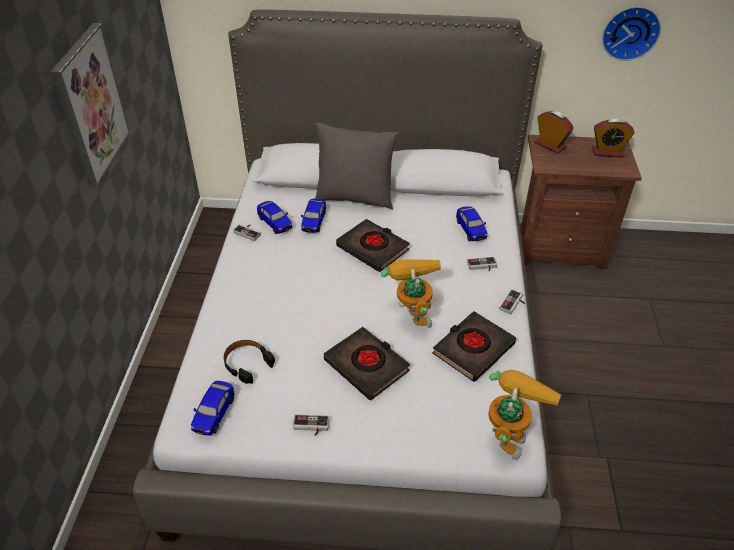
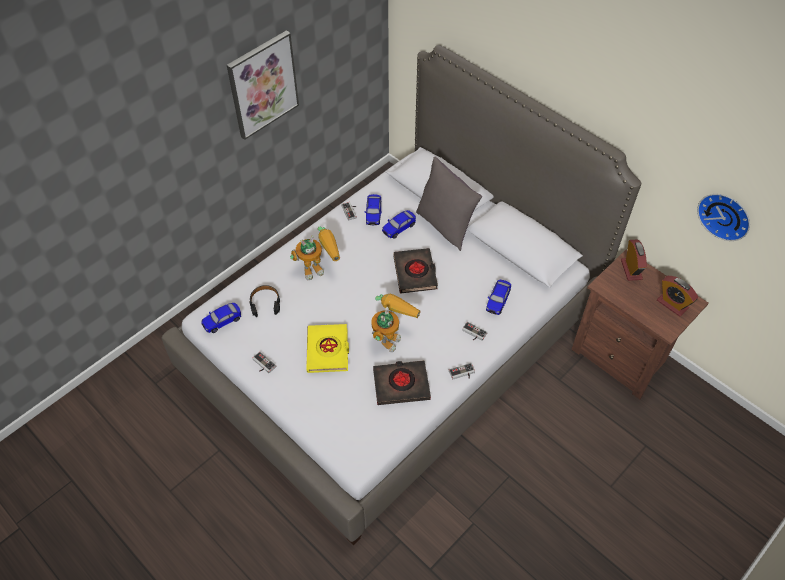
camera: 40 degrees right, 10 degrees up
(367, 366) = (328, 350): black book -> yellow book
(509, 433) = (363, 449): toy robot -> toy robot (319, 267)

